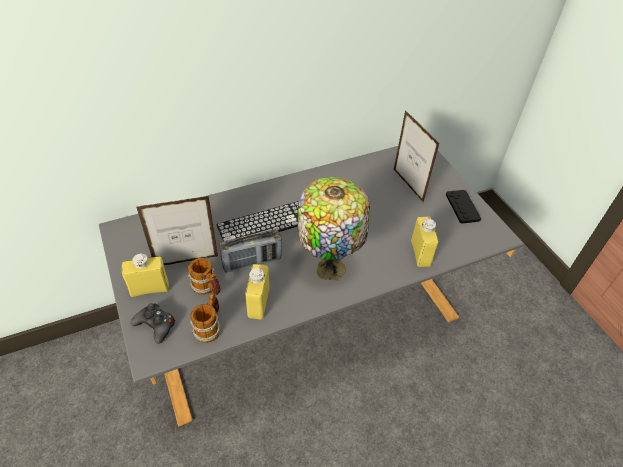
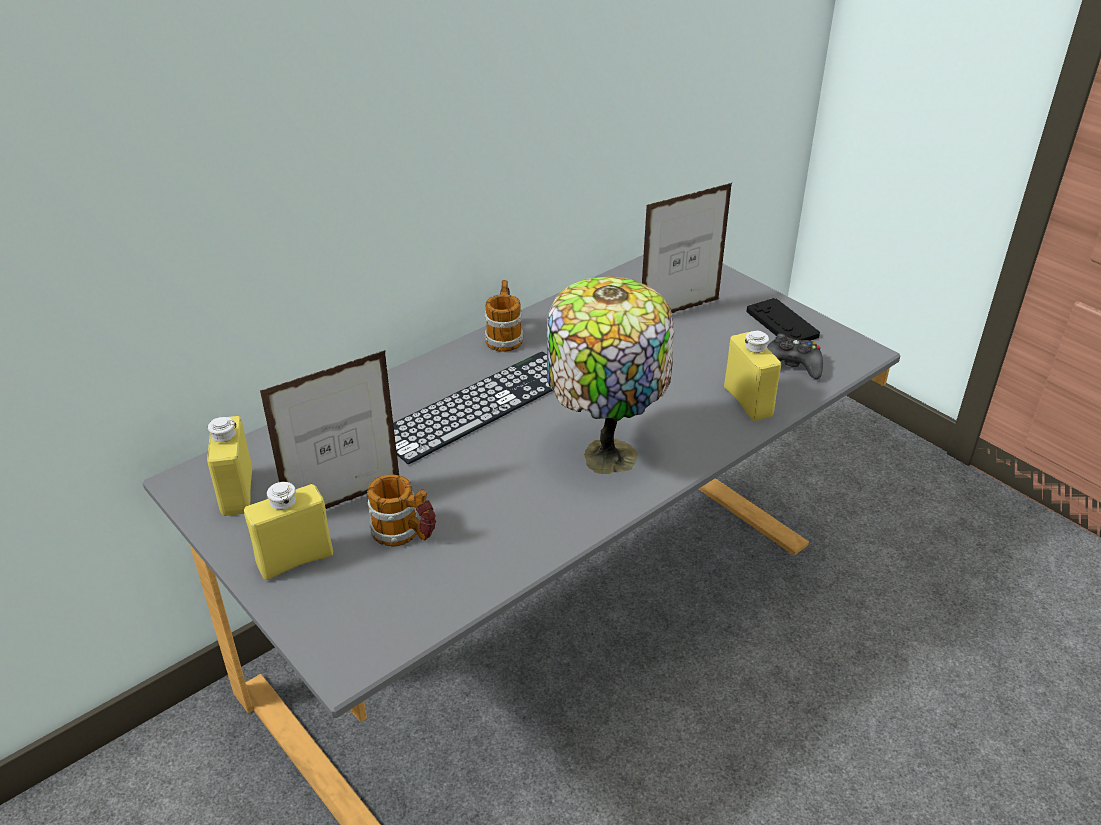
camera: 15 degrees left, 10 degrees down
(156, 325) = (335, 613): black game controller -> black game controller (791, 365)
(209, 326) = (437, 590): mug -> mug (504, 336)
(252, 262) = (467, 476): radio -> none
(258, 303) = (509, 535): yellow bottle -> yellow bottle (237, 492)
(408, 185) = (679, 311): picture frame -> picture frame turned 75 degrees counterclockwise

